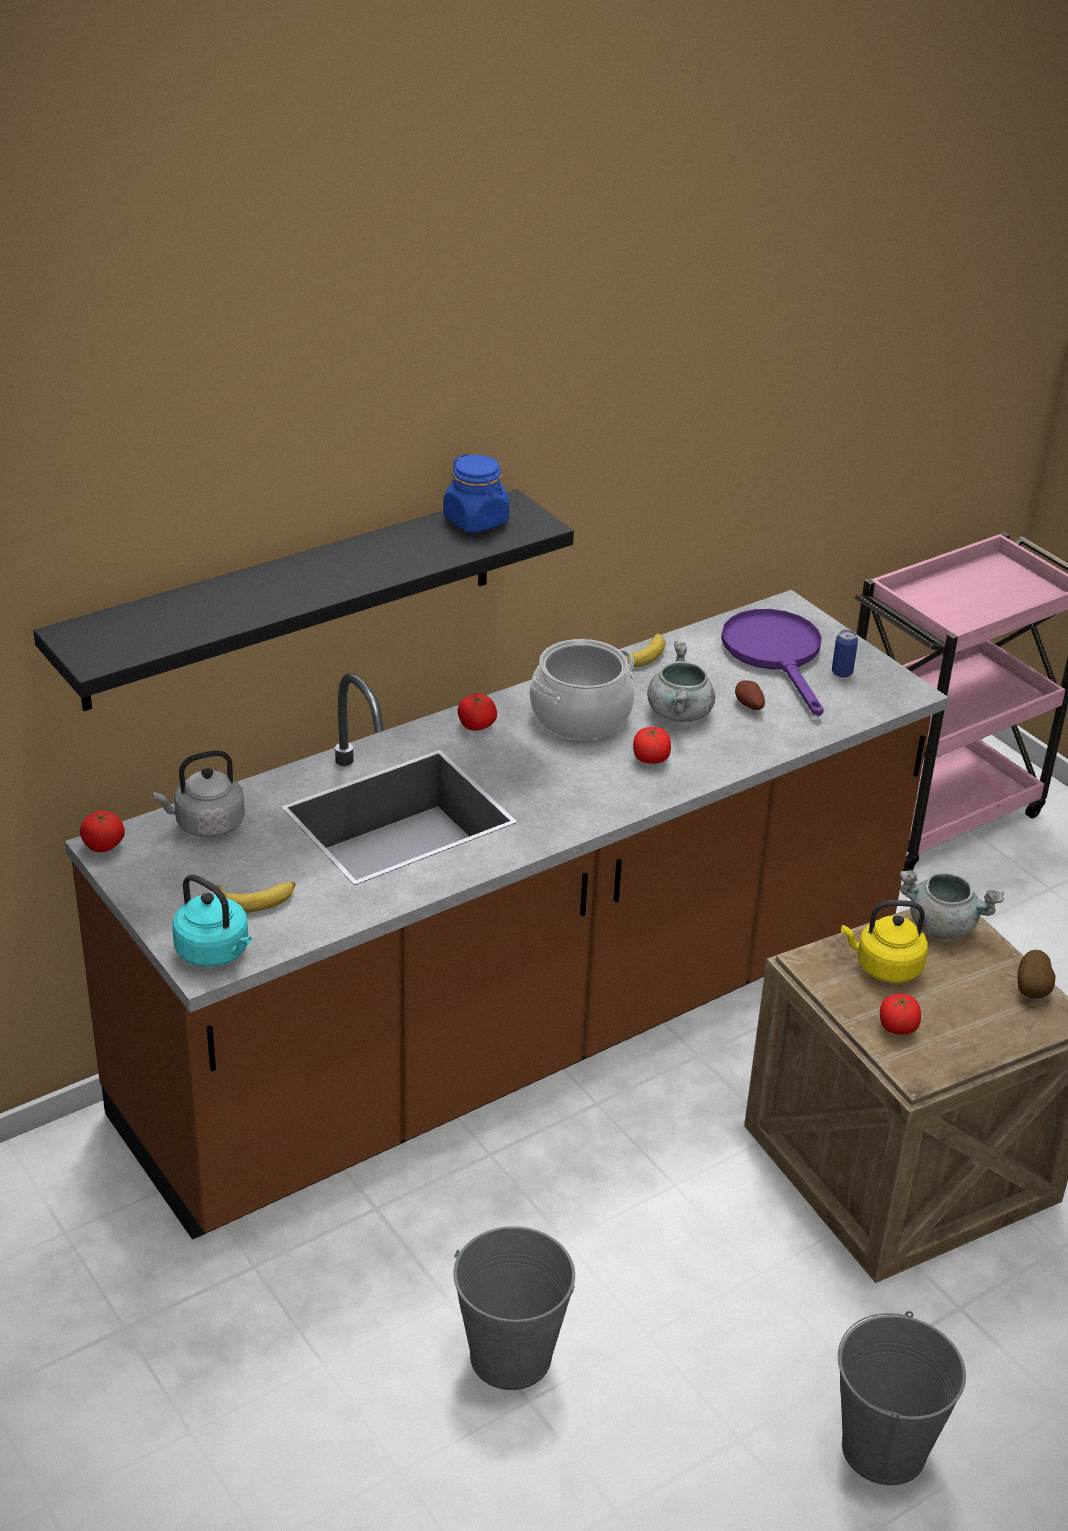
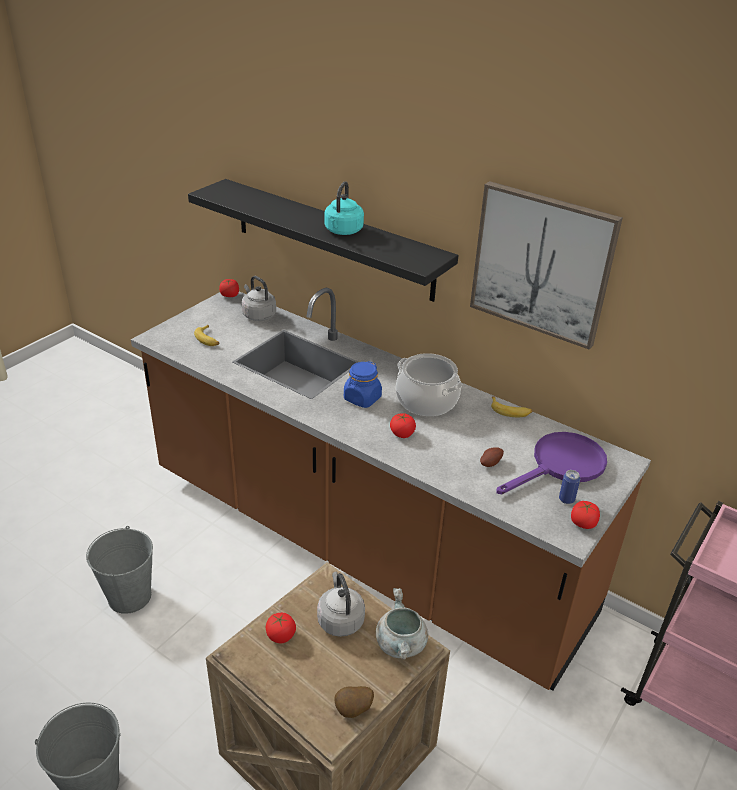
camera: 70 degrees right, 0 degrees up
(215, 952) = (165, 338): turquoise kettle -> turquoise kettle (343, 231)
(476, 521) = (408, 249): blue jar -> blue jar (362, 399)
(476, 725) = (391, 369): tomato -> tomato (583, 523)
(633, 430) = (542, 264): none -> picture
(680, 714) = (458, 437): grey cooking pot -> none
(884, 967) = (340, 619): yellow kettle -> grey kettle

